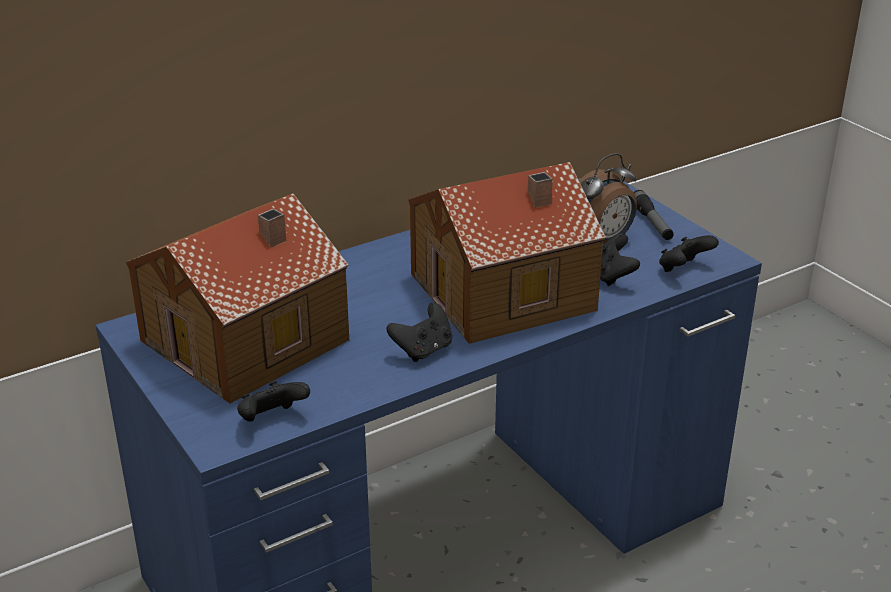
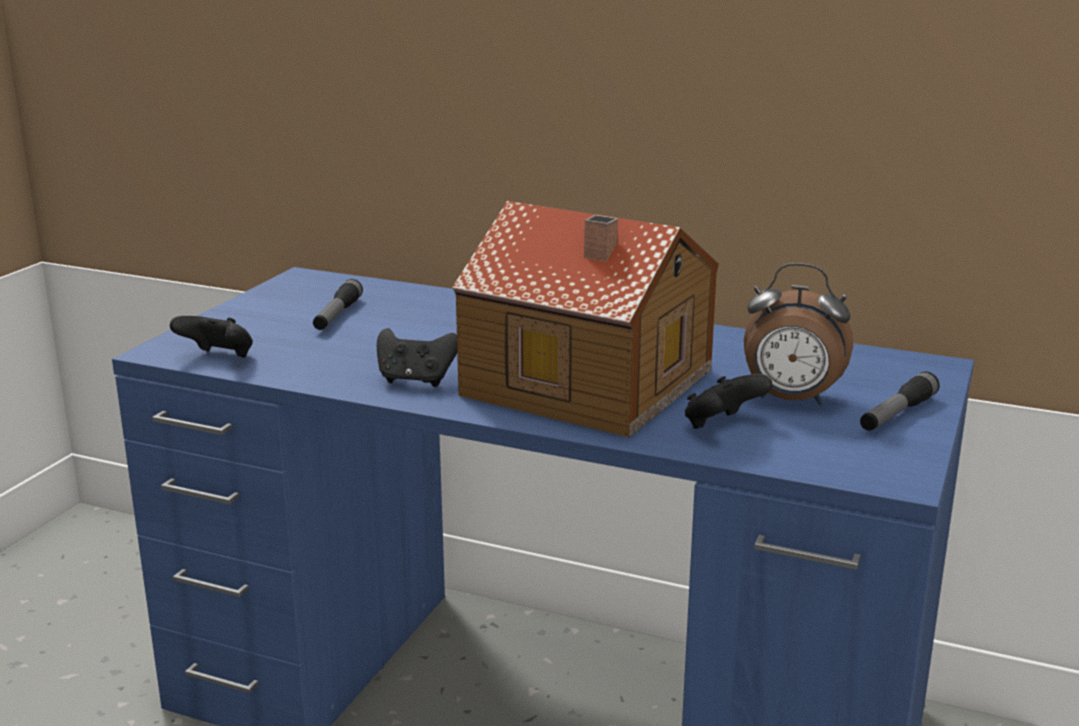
camera: 55 degrees right, 10 degrees down
(249, 340) = (337, 315): toy house -> flashlight
(683, 269) = (817, 460): black game controller -> none

